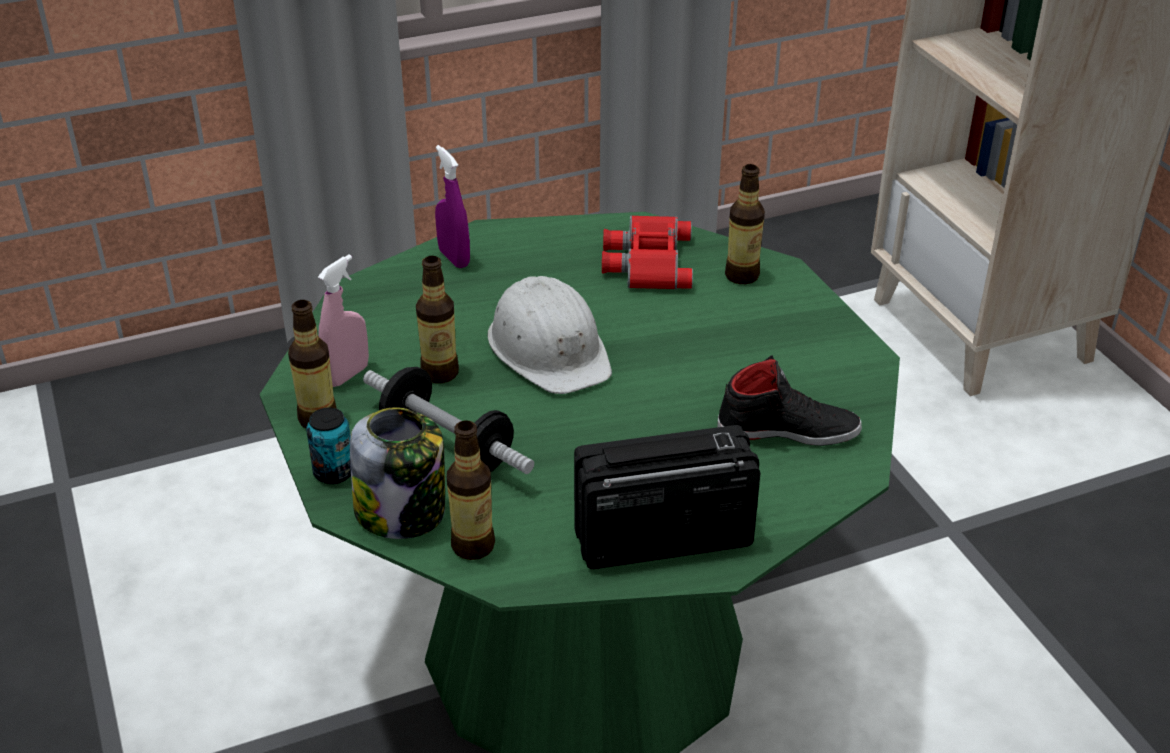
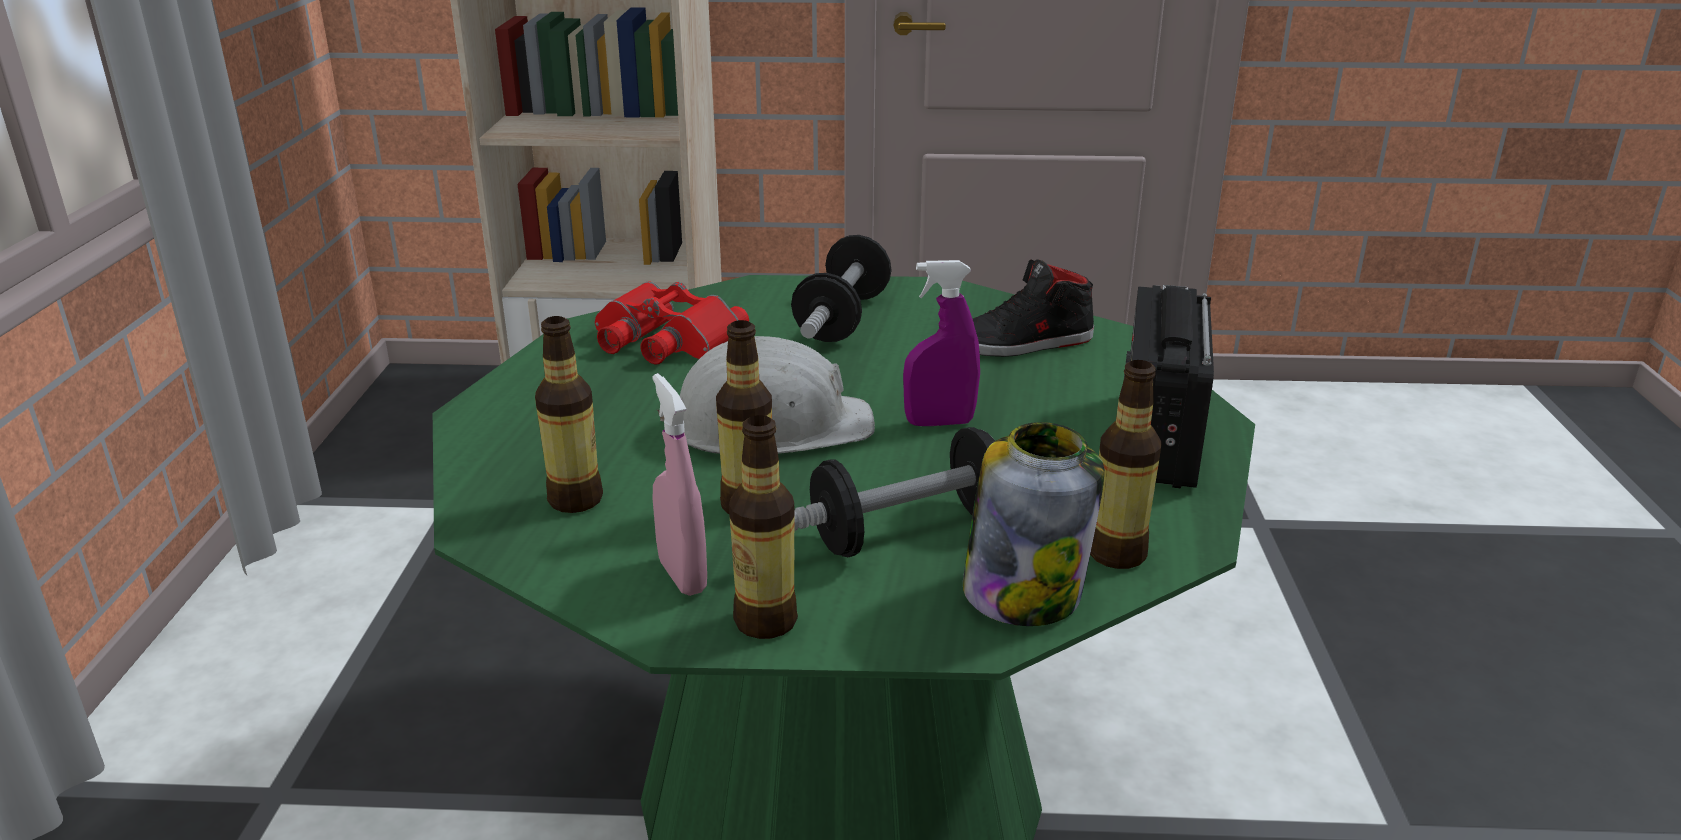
camera: 65 degrees left, 10 degrees down
(334, 472) = (901, 631): can -> none
(454, 258) = (502, 443): purple spray bottle -> purple spray bottle (939, 422)
(742, 275) = (747, 303): bottle -> bottle (575, 500)
(754, 327) = (842, 319): none -> dumbbell
(788, 429) = (1021, 343): black shoe -> black shoe turned 135 degrees counterclockwise

